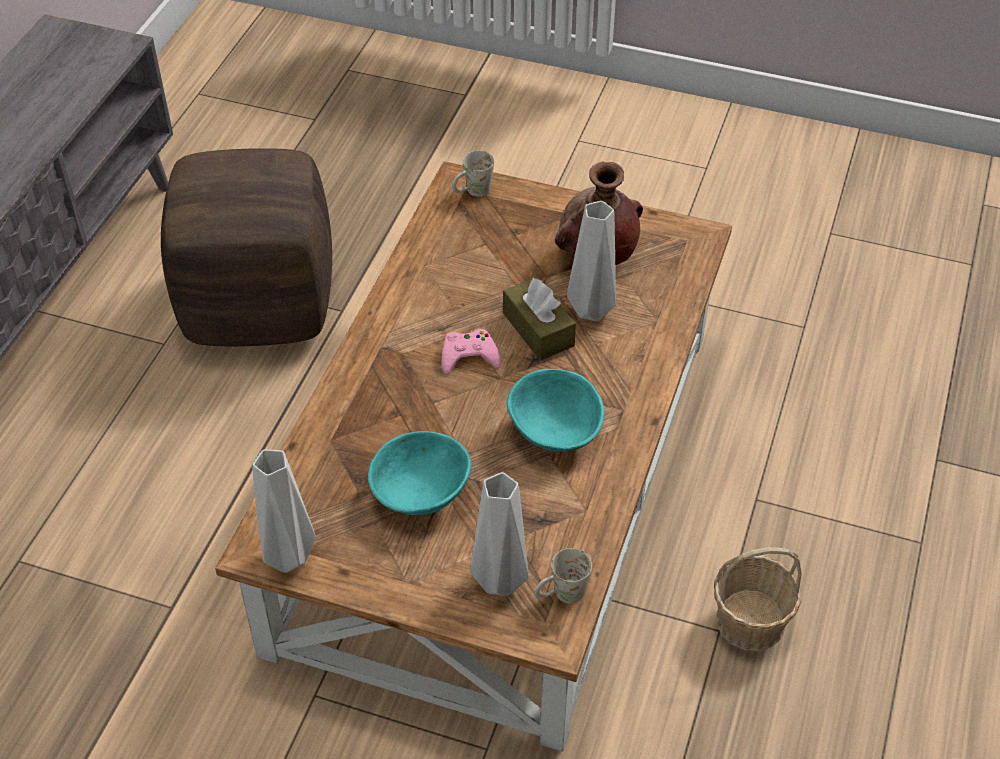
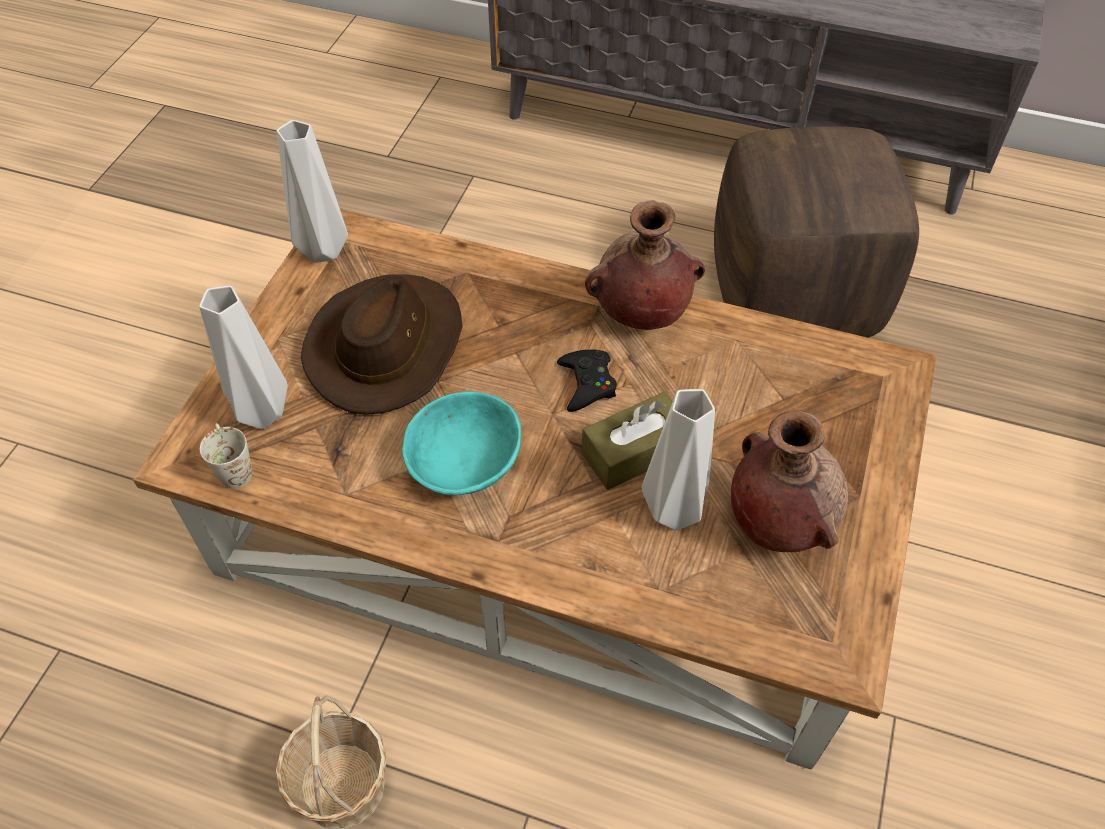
camera: 90 degrees right, 5 degrees up
(392, 321) = (640, 313): none -> brown vase
(421, 494) = (386, 346): turquoise bowl -> brown hat
(469, 356) = (587, 383): pink game controller -> black game controller
(472, 192) = (879, 384): white mug -> none

